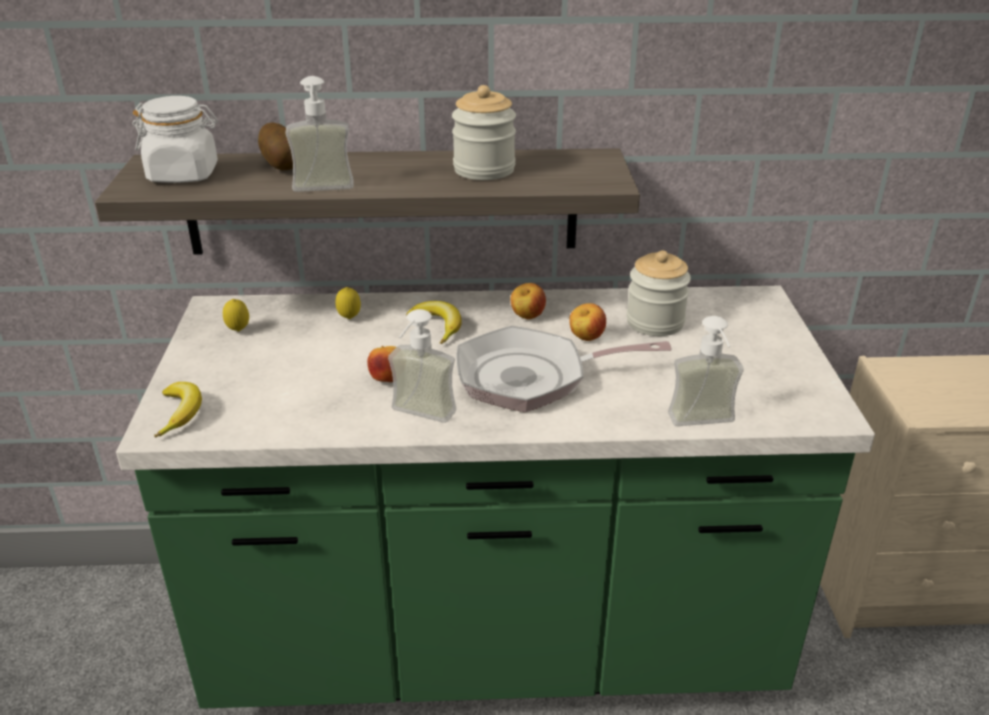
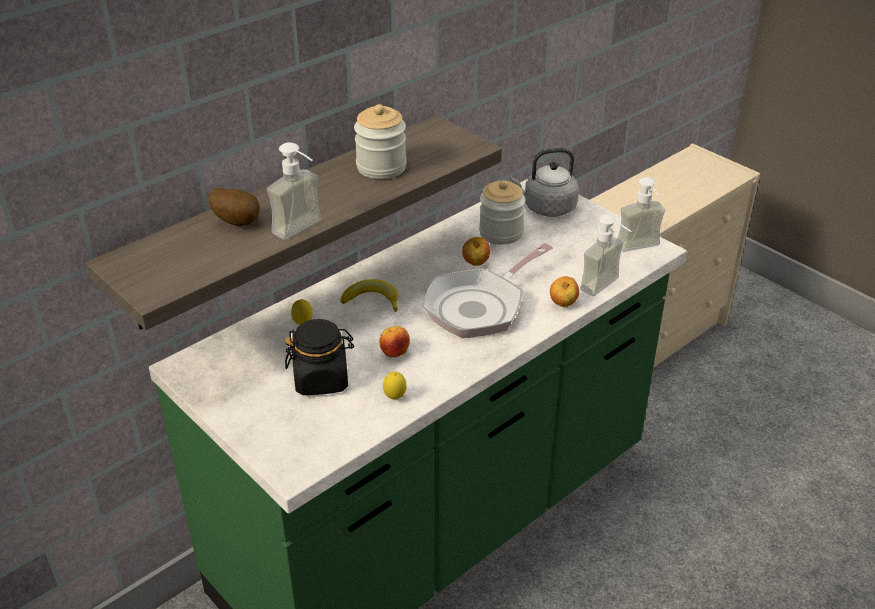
camera: 40 degrees left, 5 degrees up
(181, 413) = (291, 451): banana -> none
(184, 174) = (170, 261): white jar -> none
(238, 331) = (234, 374): lemon -> lemon (395, 398)
(294, 369) = (321, 379): none -> black jar
(418, 417) = (449, 368): soap dispenser -> soap dispenser (641, 249)
(527, 317) = (420, 266): apple -> apple (563, 304)
(743, 320) = (546, 208): none -> grey kettle

